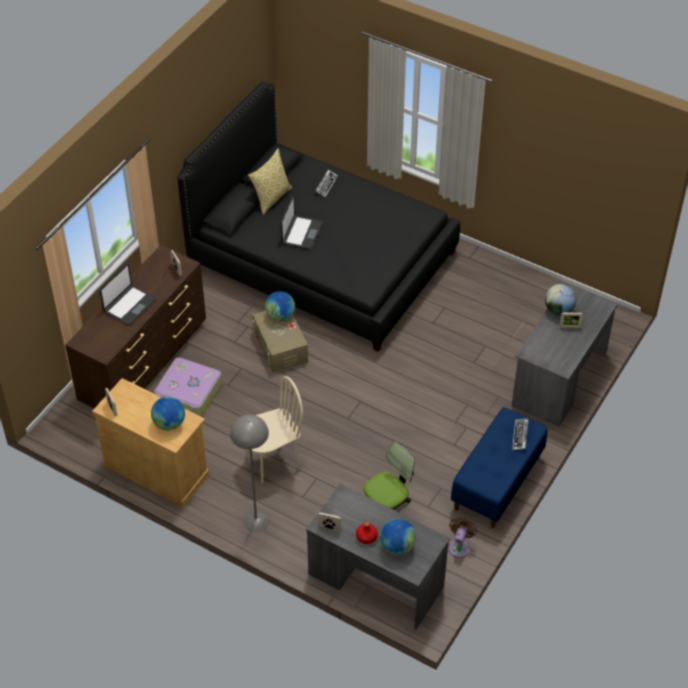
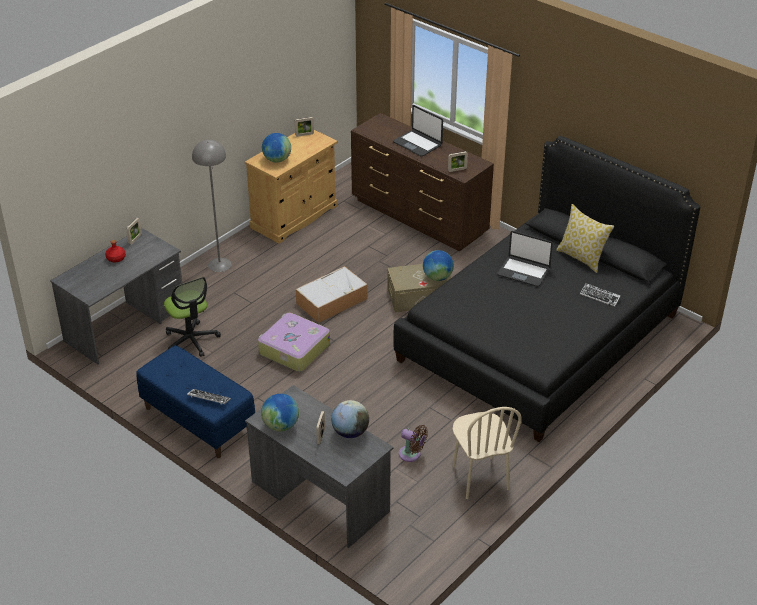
camera: 100 degrees right, 10 degrees down
(189, 394) = (374, 239): suitcase -> suitcase (293, 349)
(273, 462) = (279, 279): beige chair -> beige chair (480, 478)
(299, 412) = (332, 300): none -> storage box
(397, 546) = (97, 274): globe -> globe (281, 425)
(460, 547) = (135, 382): brown fan -> brown fan (412, 455)

